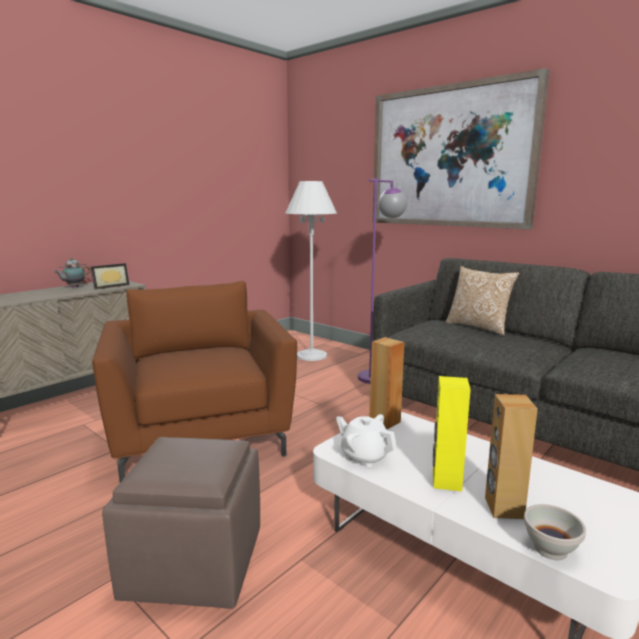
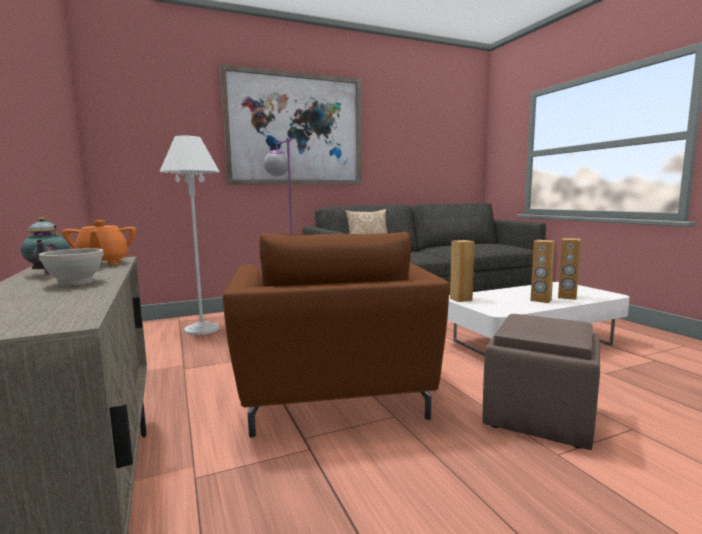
camera: 65 degrees left, 5 degrees down
(110, 286) = (103, 263): picture frame -> orange teapot
(202, 438) = (333, 397): brown armchair -> brown armchair turned 105 degrees counterclockwise
(365, 456) = (509, 308): white teapot -> none
(446, 481) = (541, 300): yellow speaker -> brown speaker
(550, 548) = (599, 297): white bowl -> white bowl (75, 283)

